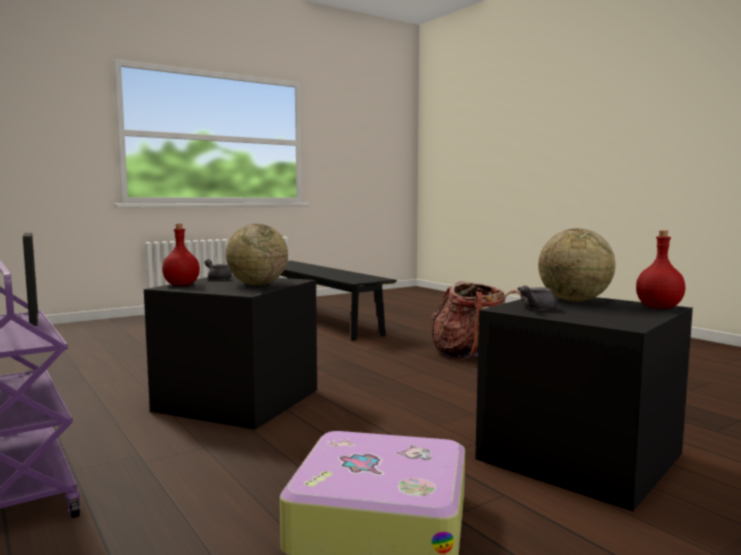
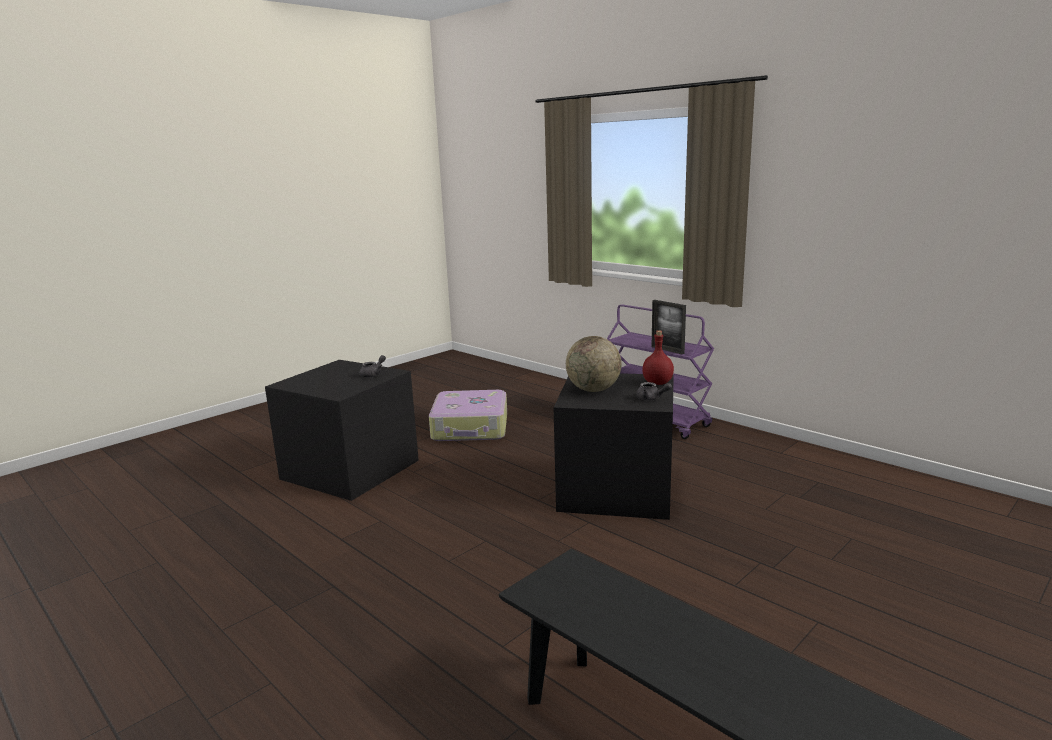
camera: 170 degrees right, 10 degrees up
(471, 354) = (373, 624): backpack -> none
(574, 300) = (335, 387): globe -> none
(658, 307) = (290, 383): red bottle -> none

